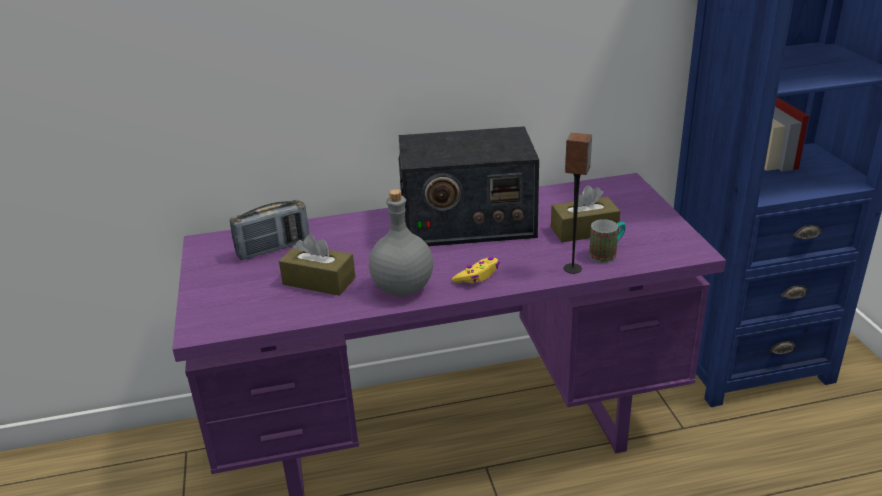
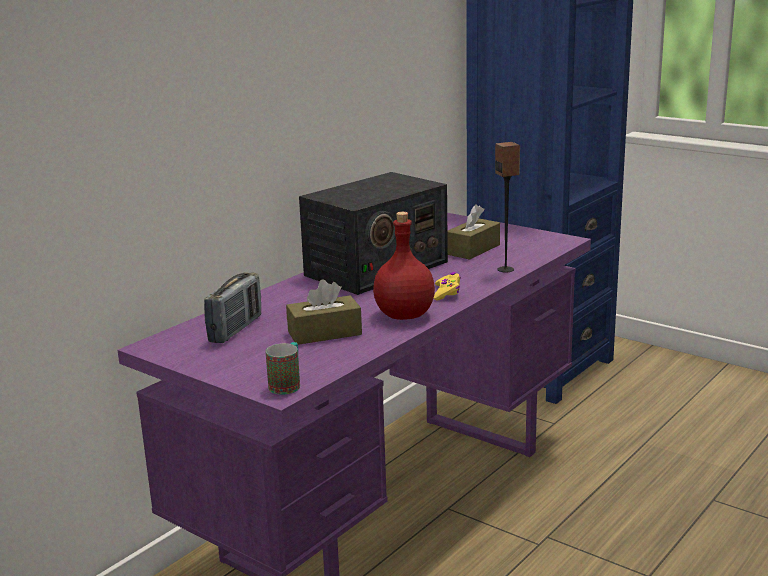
camera: 40 degrees left, 10 degrees down
(402, 289) = (404, 316): grey bottle -> red bottle
(607, 254) = (513, 256): mug -> mug (287, 384)

